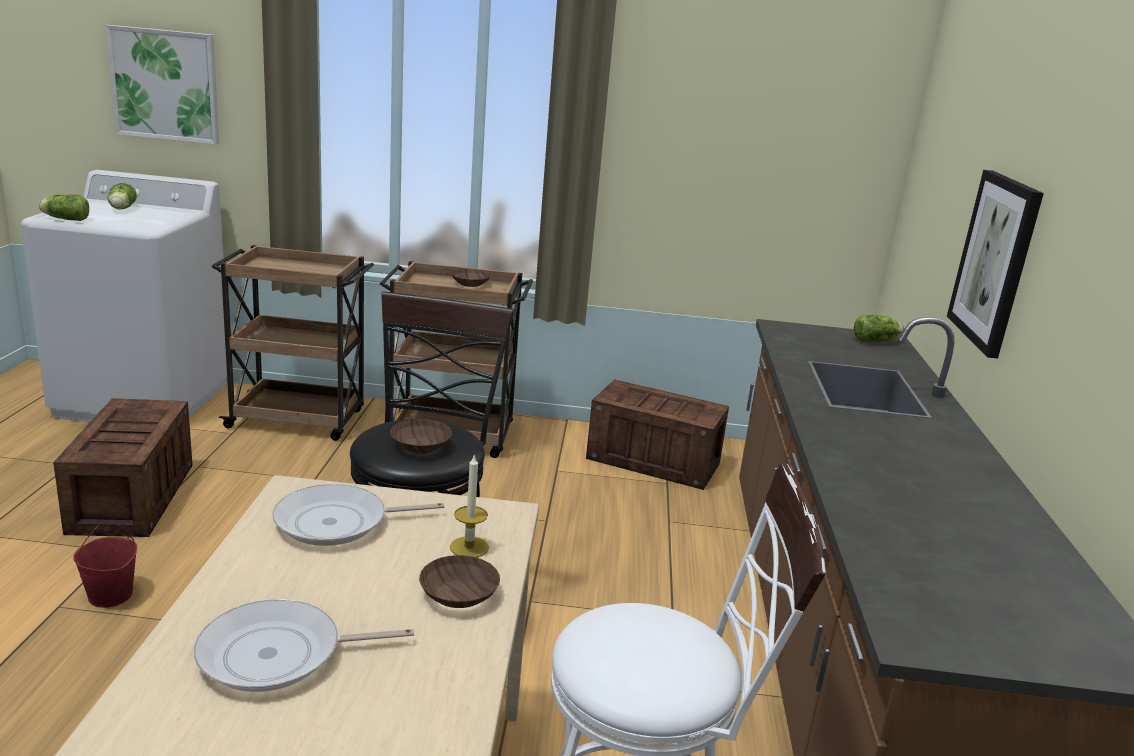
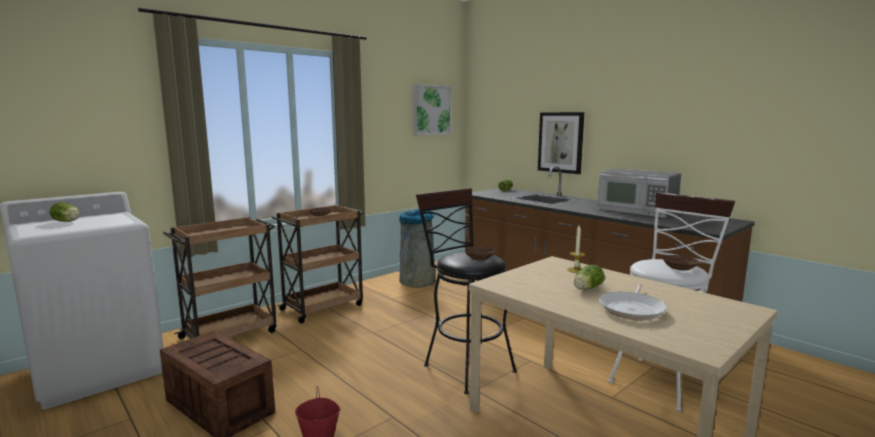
camera: 45 degrees left, 10 degrees down
(65, 219) = (50, 232): lettuce -> lettuce (586, 289)
(165, 85) = (67, 126): picture -> picture (432, 110)
(338, 523) = (531, 282): frying pan -> none
(457, 594) = (610, 278): brown bowl -> brown bowl (679, 267)
(655, 461) = (417, 281): crate -> grey trash can
(960, 503) = (636, 210): none -> microwave

